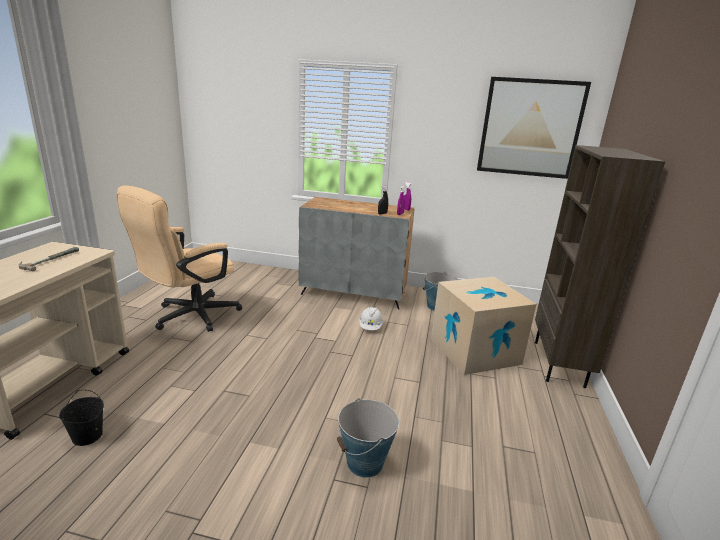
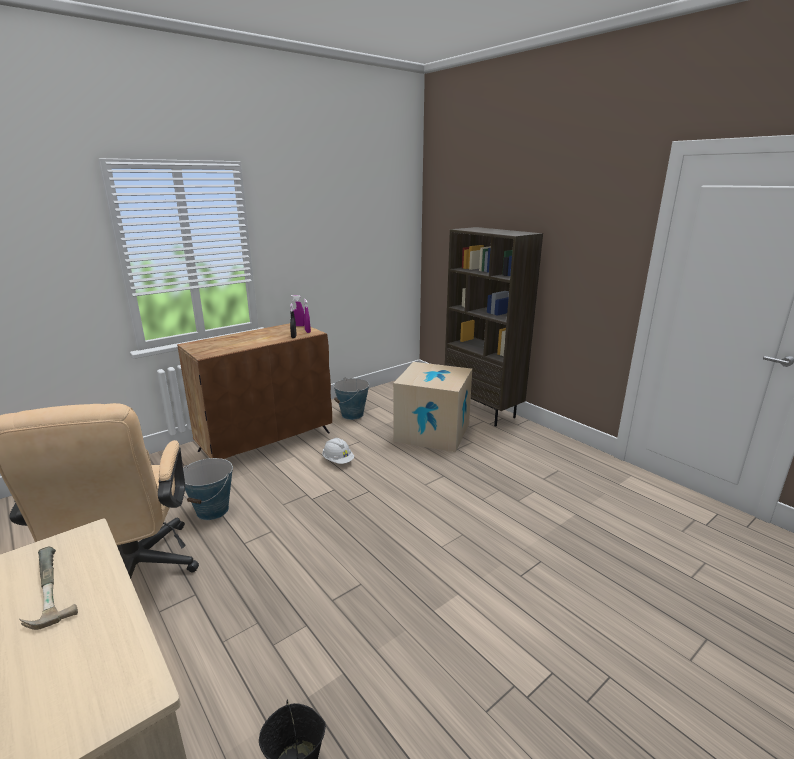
camera: 50 degrees left, 0 degrees up
(354, 293) = (266, 441): grey cabinet -> brown cabinet
(365, 463) = (514, 550): bucket -> bucket (213, 510)
(530, 128) = (374, 218): picture -> none

